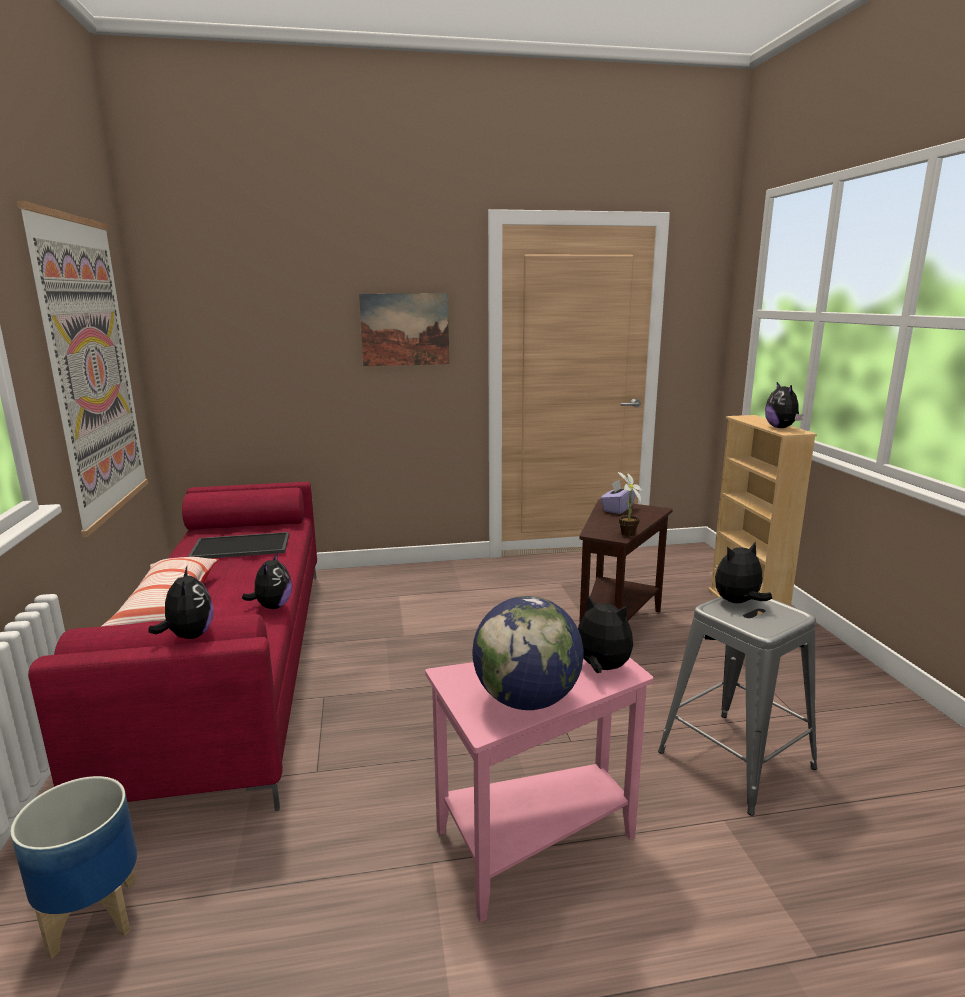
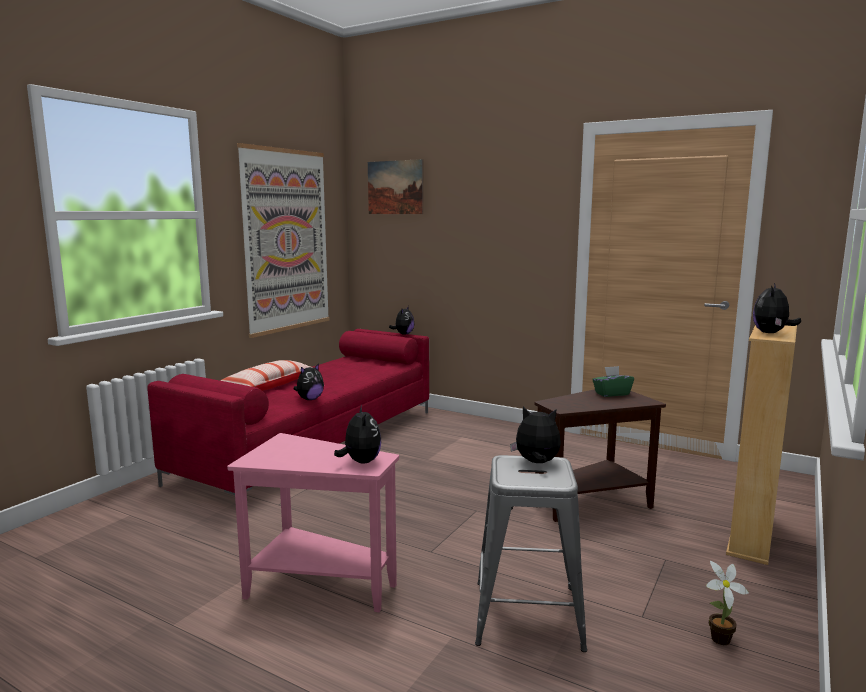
camera: 40 degrees right, 5 degrees down
(94, 915) = (128, 516): planter -> none
(189, 636) = (216, 388): plush toy -> plush toy (403, 334)
(239, 547) = (348, 368): tray -> none
(405, 329) = (510, 224): picture -> picture (395, 187)
(527, 700) = (291, 459): globe -> none
(617, 509) = (611, 393): purple tissue box -> green tissue box
(626, 534) = (573, 409): potted plant -> potted plant (717, 640)

